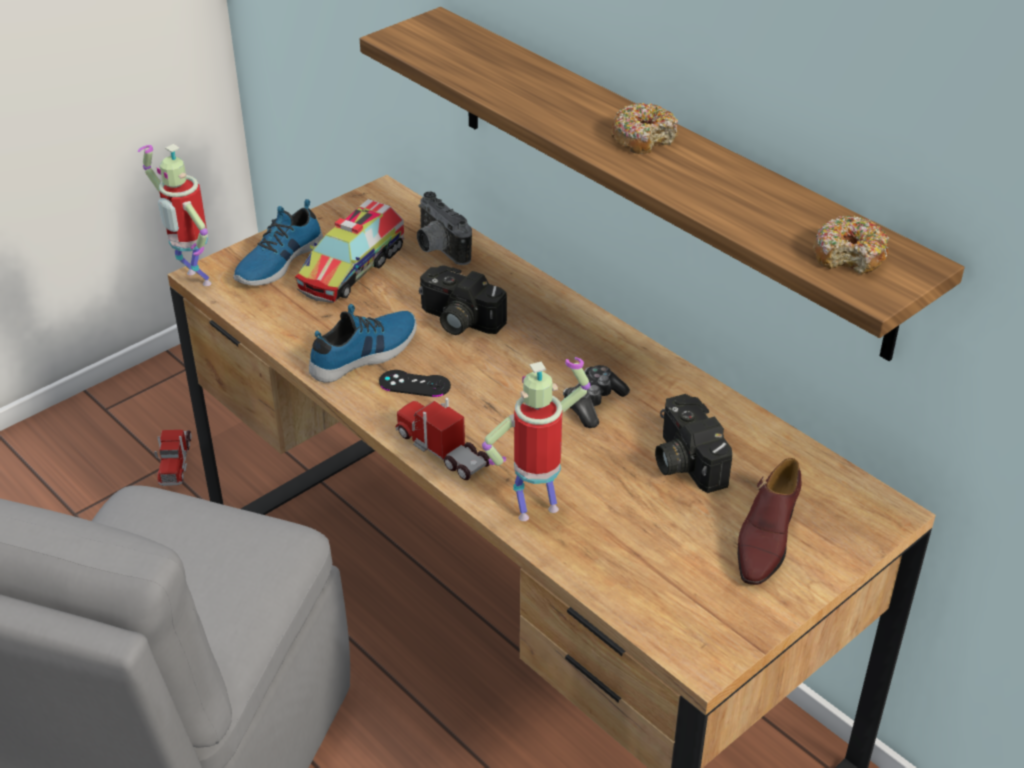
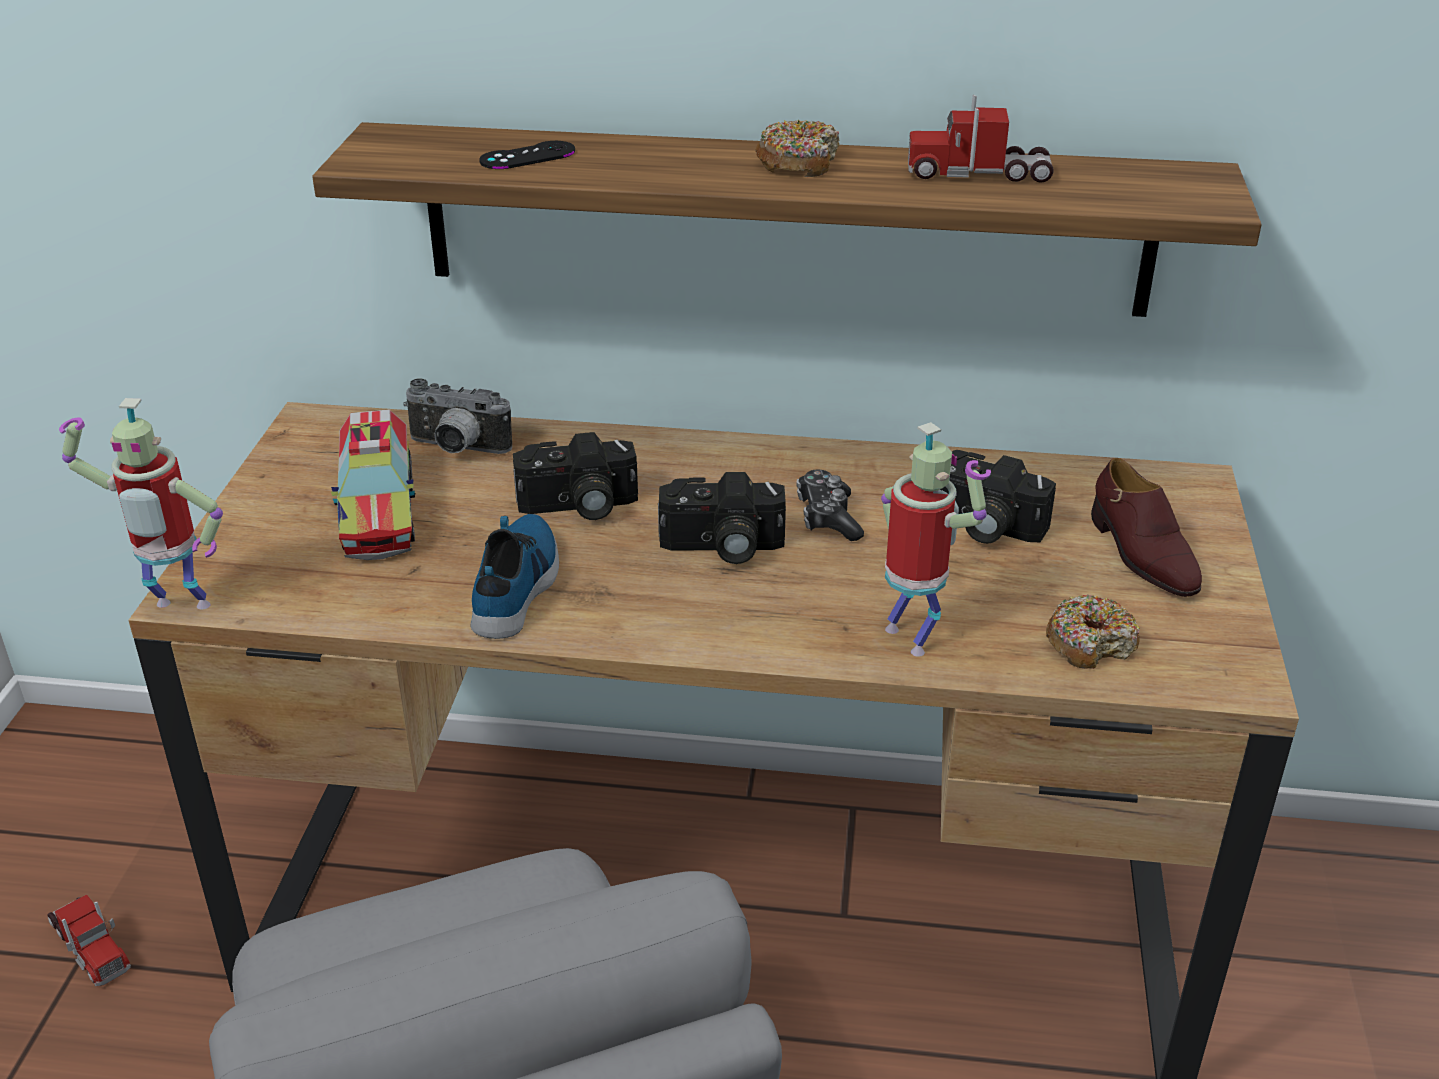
camera: 40 degrees left, 5 degrees down
(278, 261) = (270, 541): shoe -> none
(414, 384) = (618, 588): black game controller -> black game controller (527, 156)
(442, 450) = (740, 636): toy truck -> toy truck (978, 173)
(504, 389) = (721, 547): none -> camera
(537, 508) = (913, 638): toy robot -> toy robot turned 120 degrees clockwise
(849, 256) = (1146, 187): donut -> donut (1090, 643)

